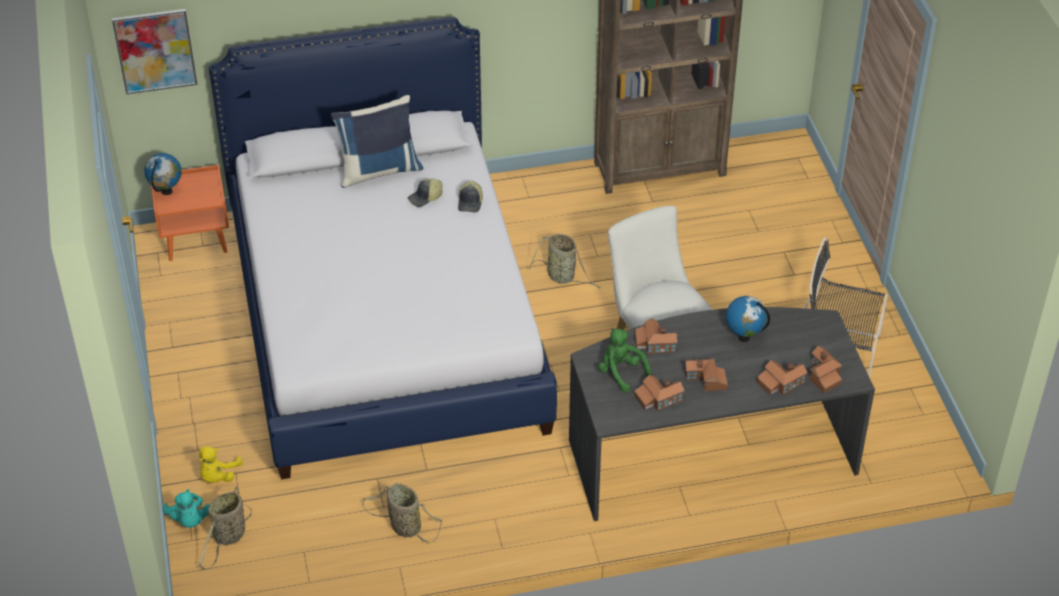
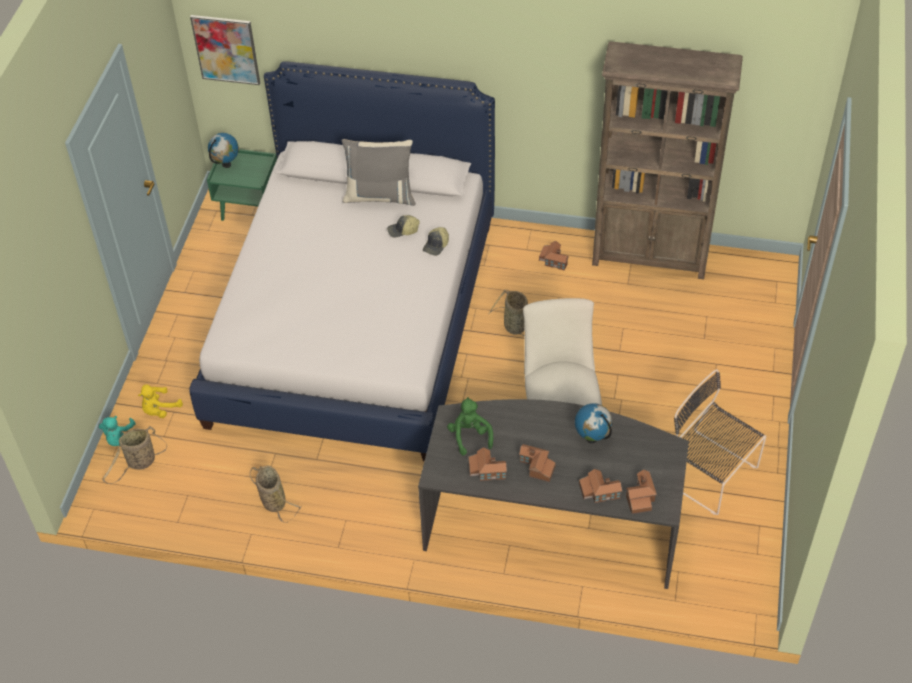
camera: 25 degrees right, 5 degrees up
(196, 240) = (250, 209): orange nightstand -> green nightstand
(379, 170) = (380, 196): blue pillow -> grey pillow
(654, 343) = (512, 419): toy house -> toy house (553, 260)

